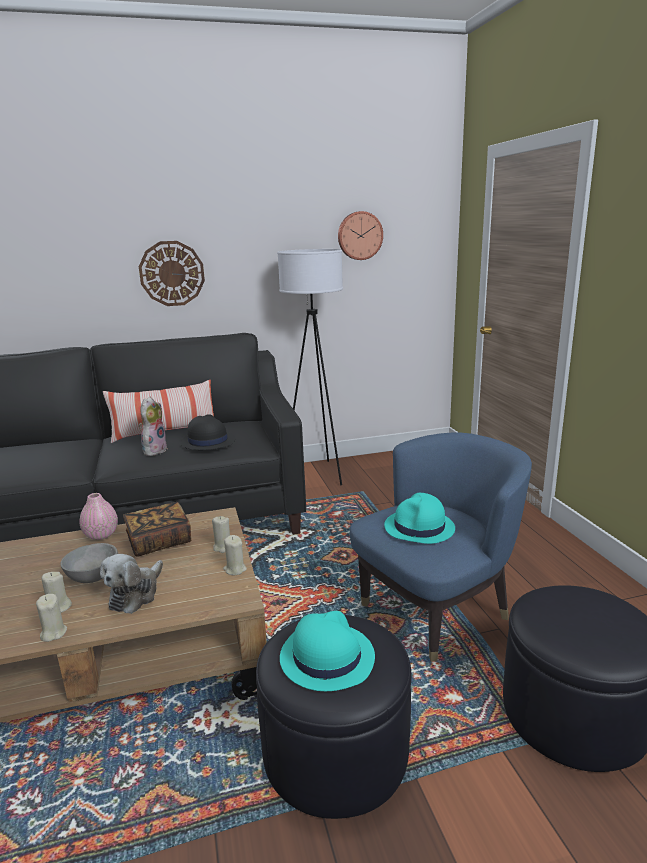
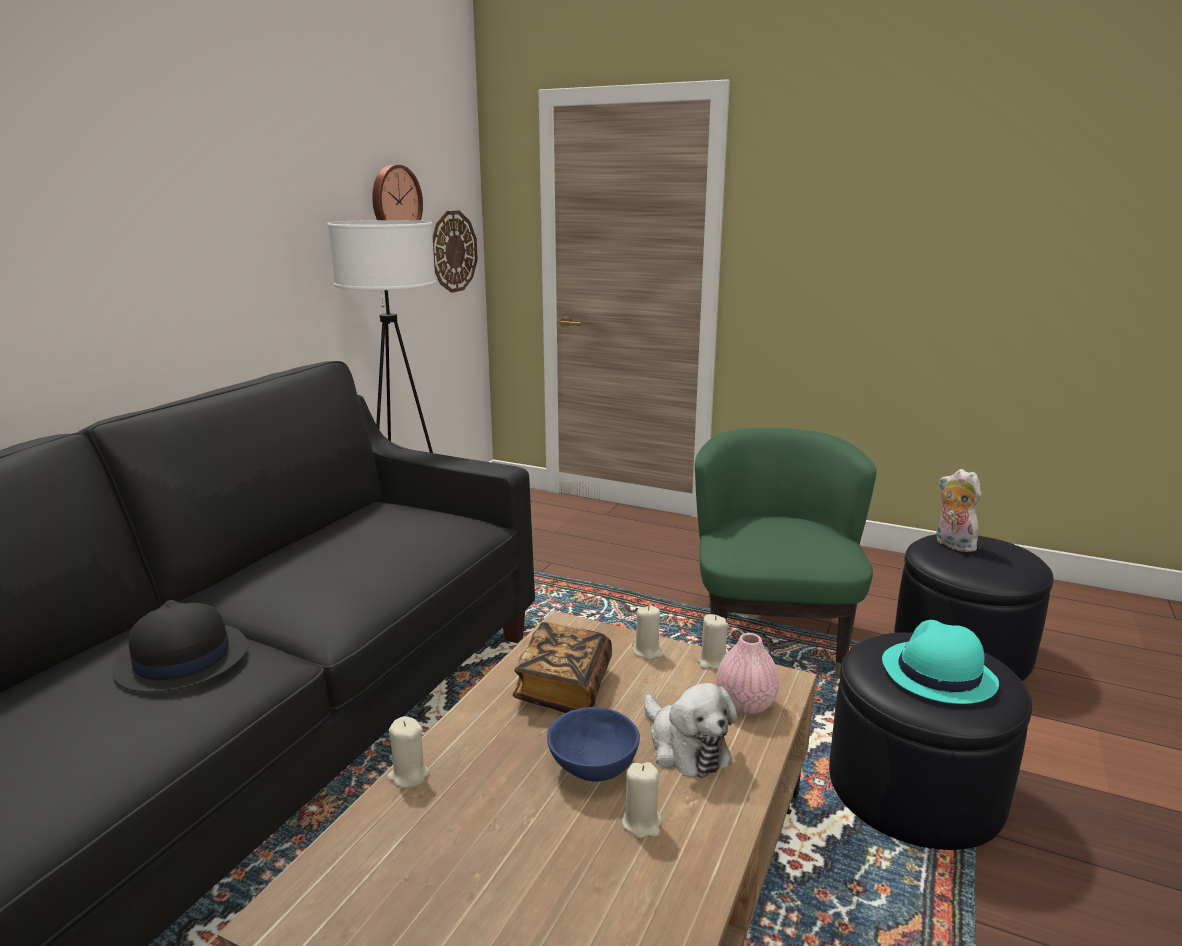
camera: 50 degrees left, 0 degrees up
(53, 633) = (710, 844): beige candle -> beige candle (408, 775)
(92, 577) = (592, 770): grey bowl -> blue bowl
(101, 535) = (467, 728): pink vase -> pink vase (745, 704)
(154, 450) = (354, 580): plush toy -> plush toy (952, 544)
(165, 433) = (297, 556): pillow -> none
(172, 273) = (154, 268): wall clock -> wall clock (453, 251)
(207, 441) = (407, 541): black hat -> black hat (181, 659)
(419, 528) = (777, 541): turquoise hat -> none
(437, 610) = (770, 635): blue armchair -> green armchair

